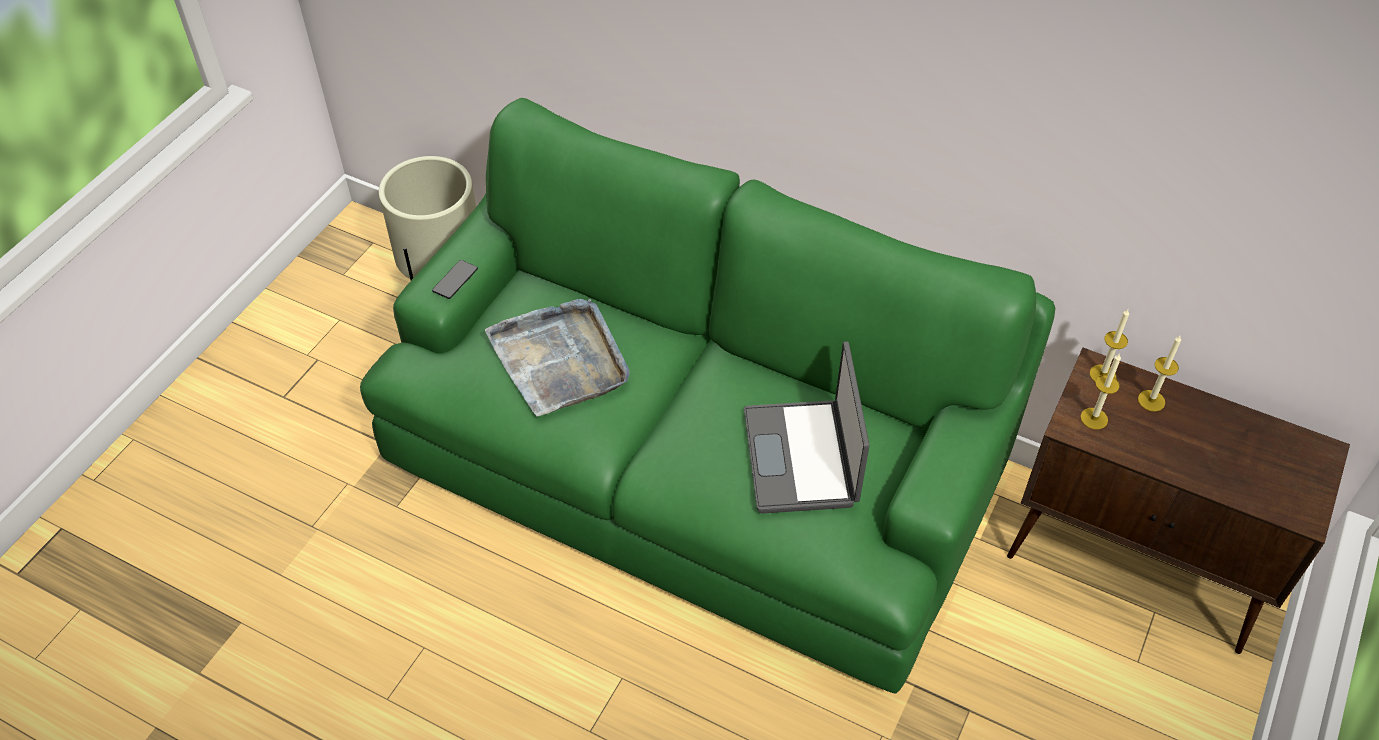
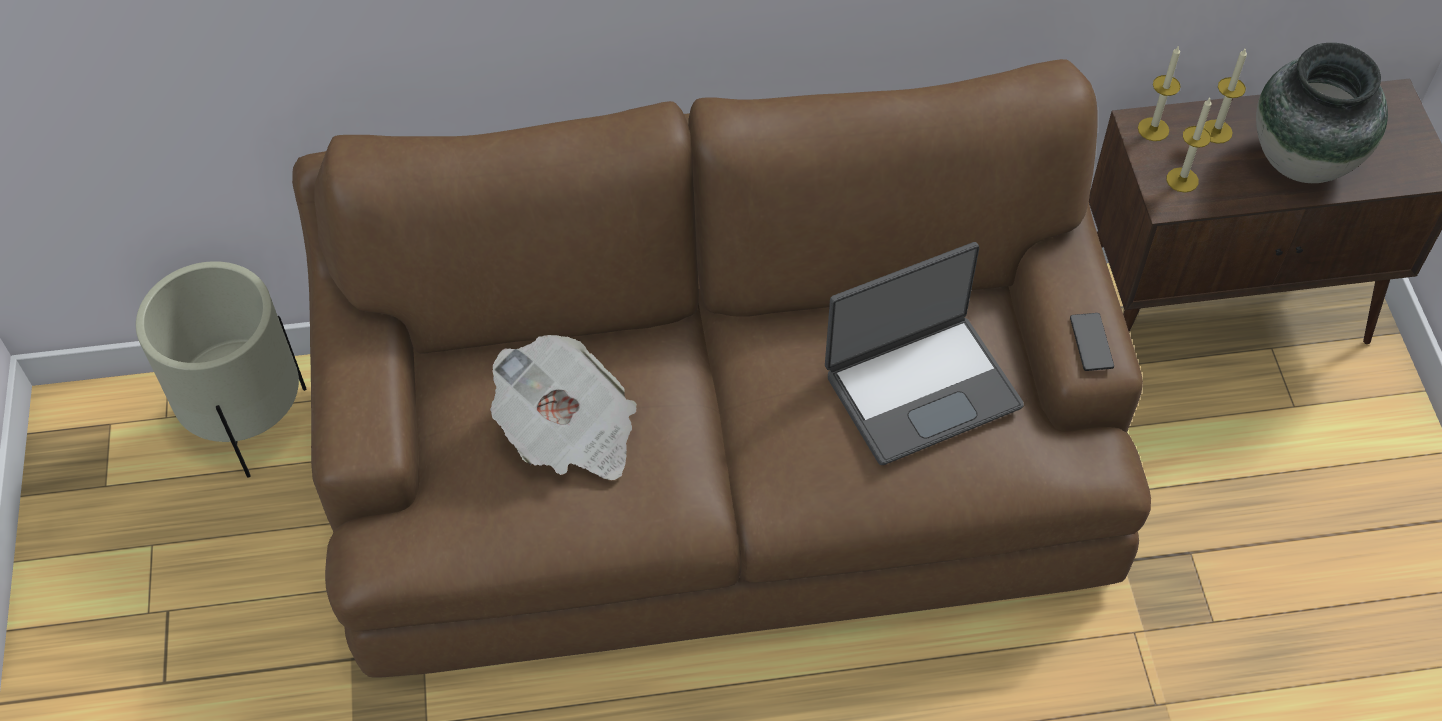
camera: 35 degrees left, 5 degrees up
(455, 280) = (377, 408): phone -> phone (1091, 342)
(560, 359) = (569, 432): grey tray -> newspaper
(691, 467) = (722, 471): green sofa -> brown sofa
(803, 458) = (921, 388): laptop -> laptop turned 75 degrees counterclockwise
(1203, 454) = (1303, 160): none -> vase

